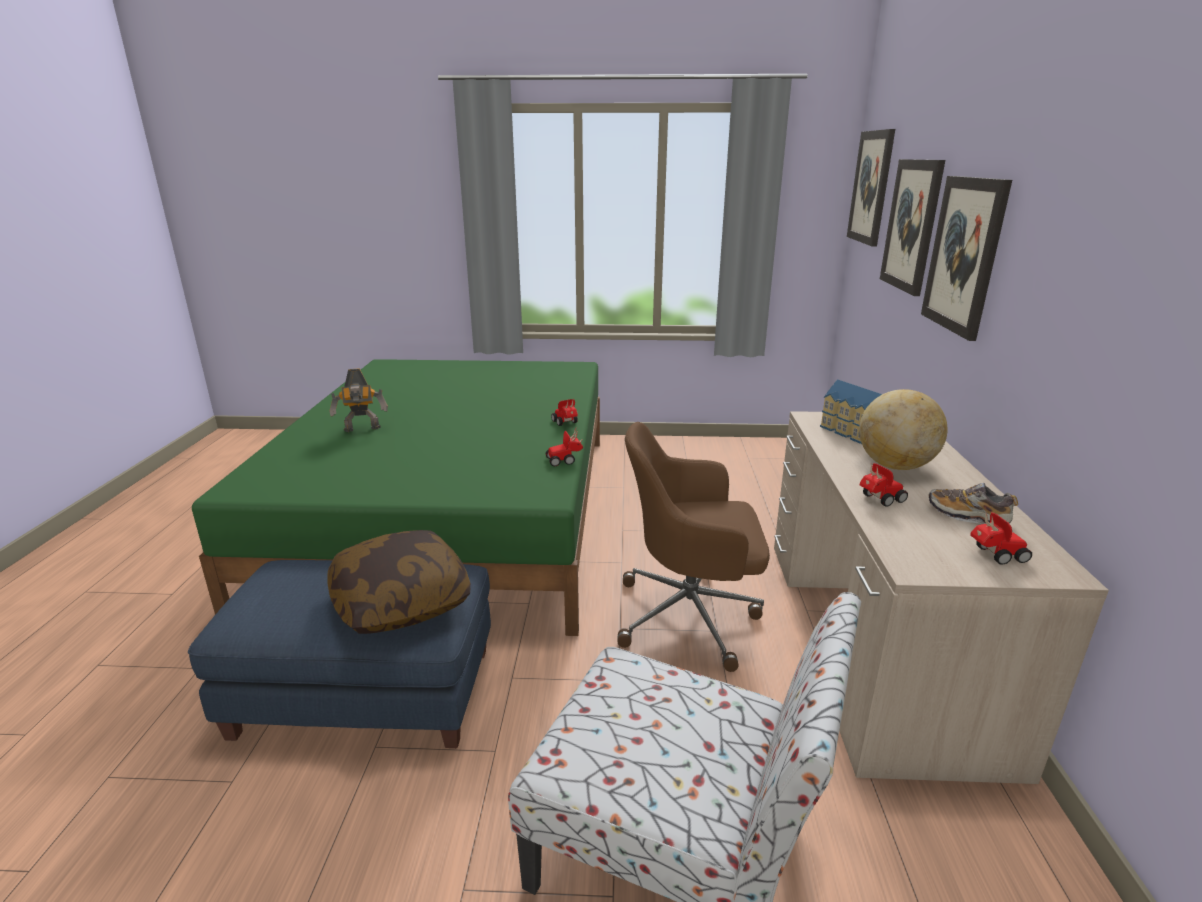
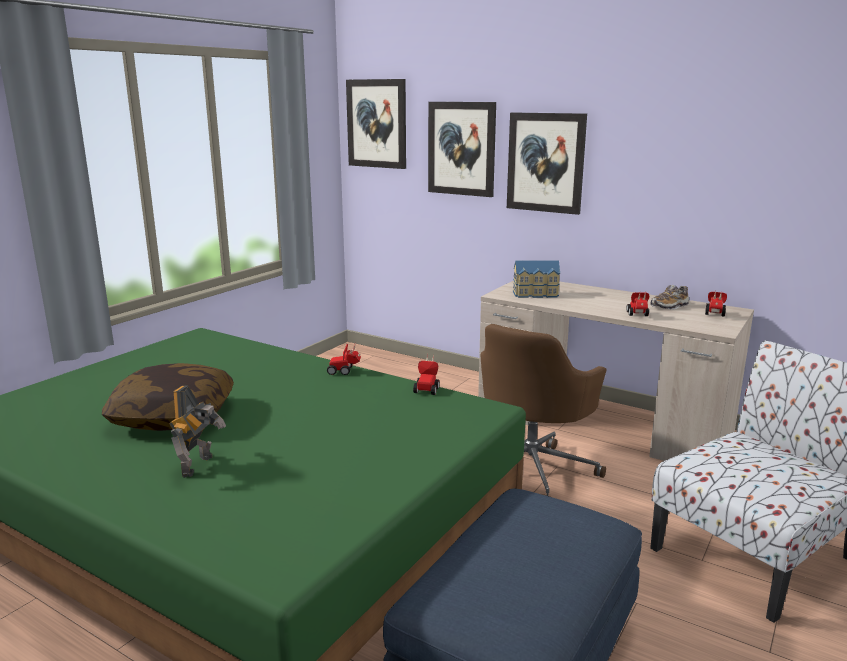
camera: 60 degrees left, 5 degrees down
(401, 601) = (555, 531): pillow -> pillow (173, 416)
(895, 466) = (596, 300): globe -> none

